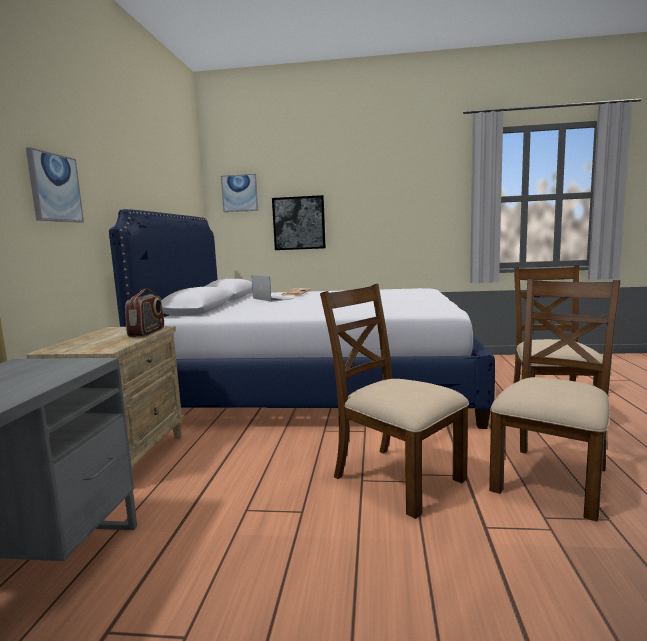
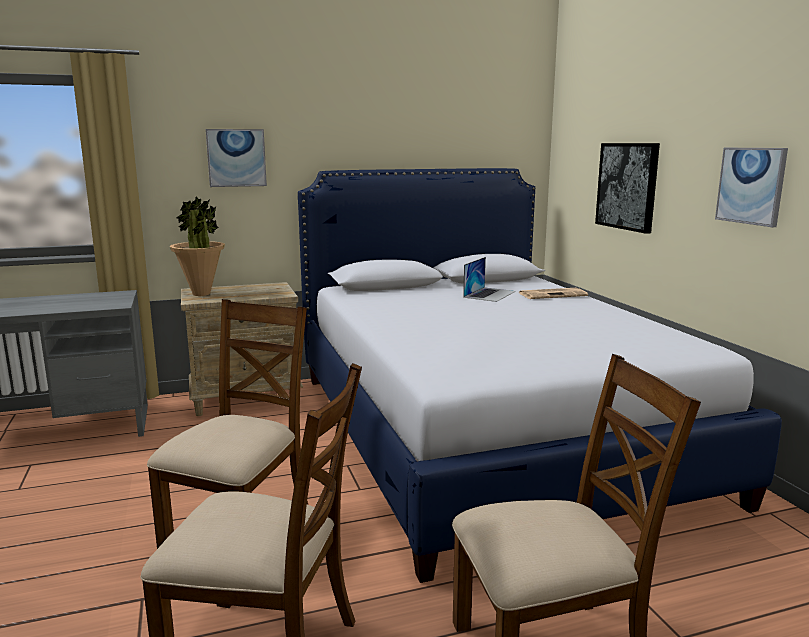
camera: 65 degrees right, 5 degrees up
(83, 347) = (201, 294): none -> potted plant
(147, 332) = (259, 296): radio -> none
(240, 193) = (578, 133): picture -> picture (751, 185)

